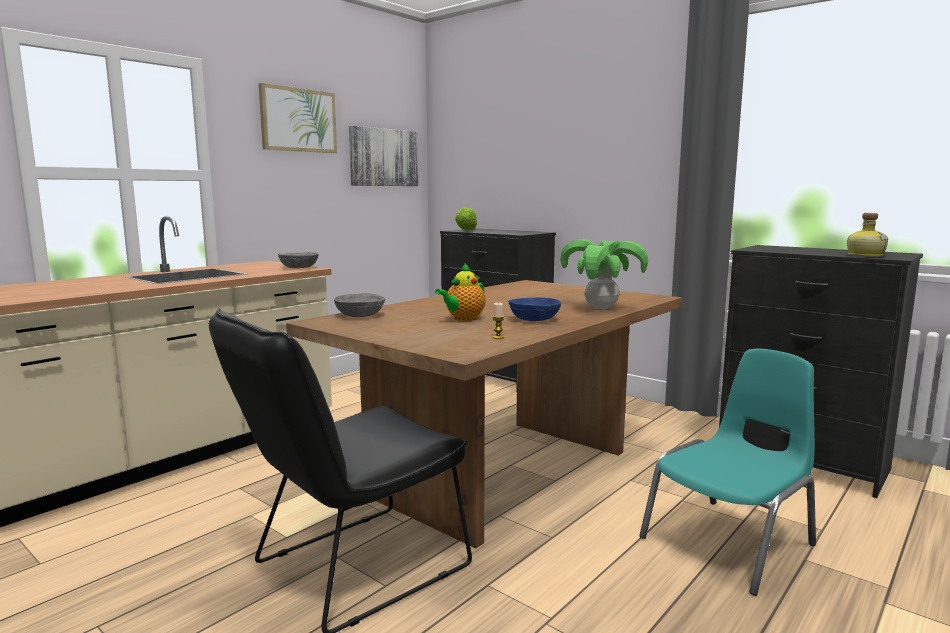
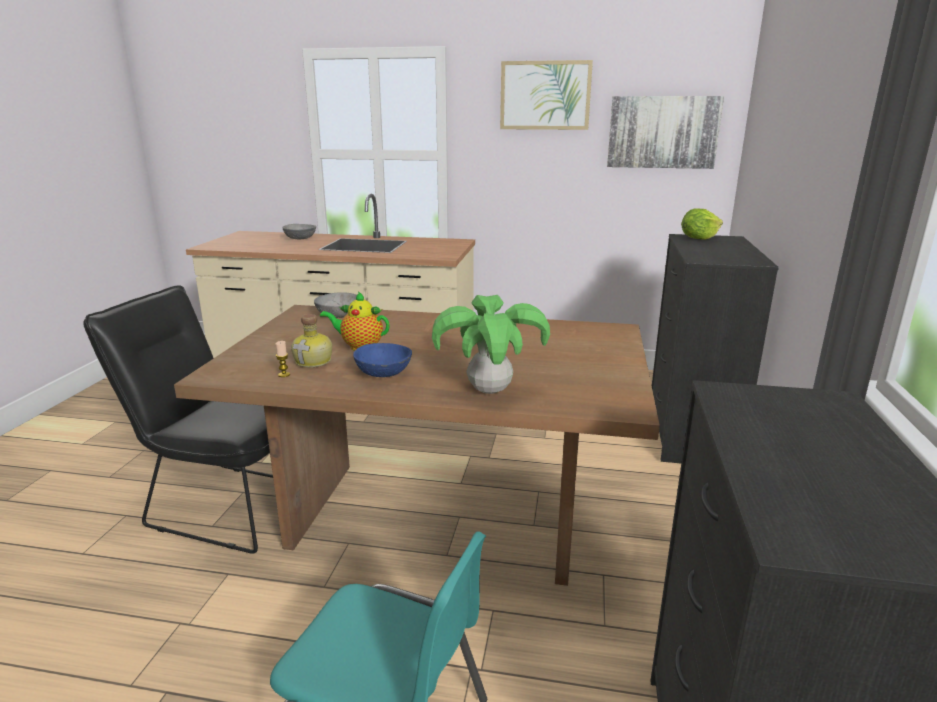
camera: 60 degrees right, 10 degrees up
(299, 268) = (442, 254): grey bowl -> grey bowl (299, 238)
(864, 255) = (796, 503): bottle -> bottle (314, 361)

